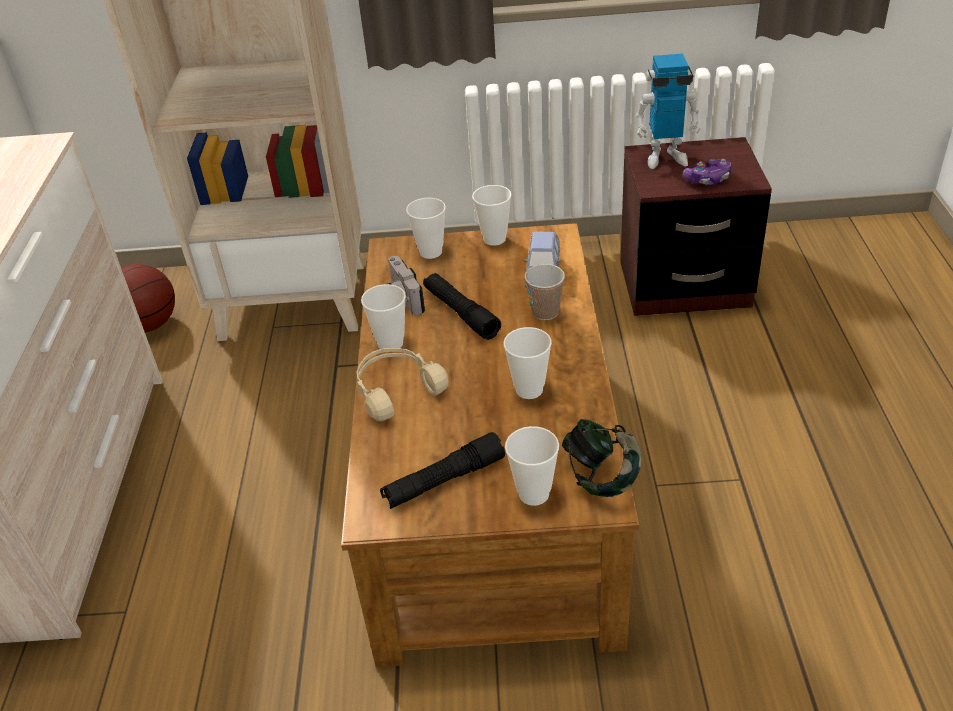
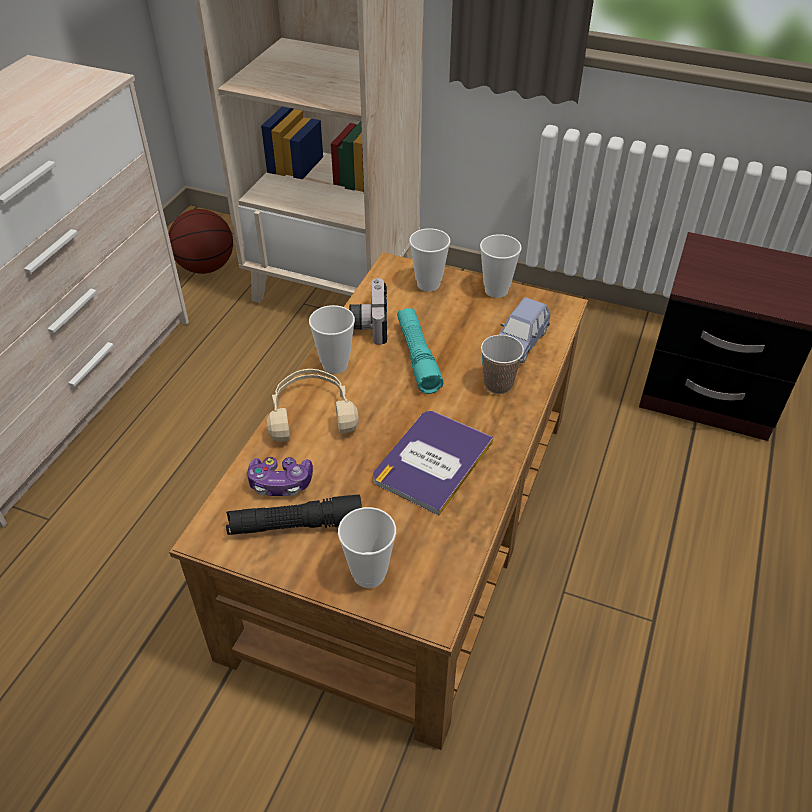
camera: 20 degrees right, 5 degrees up
(461, 313) = (417, 356): black flashlight -> turquoise flashlight
(529, 390) = (432, 461): cup -> book
(601, 477) = (444, 584): headphones -> none
(665, 157) = (723, 256): toy robot -> none
(707, 179) = (754, 295): game controller -> game controller (280, 483)

